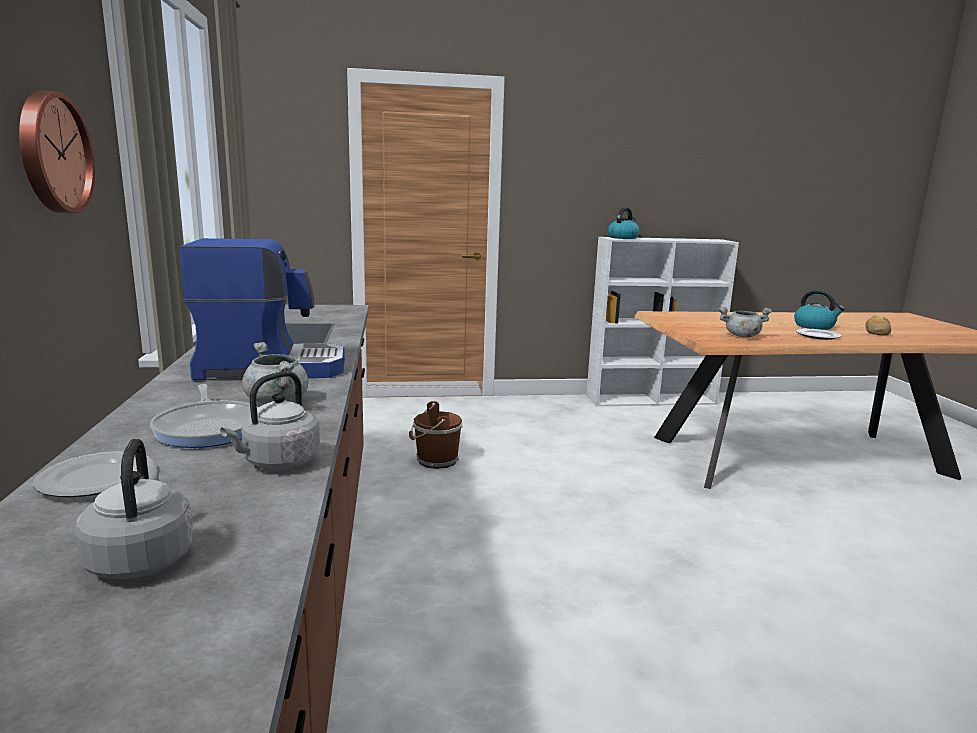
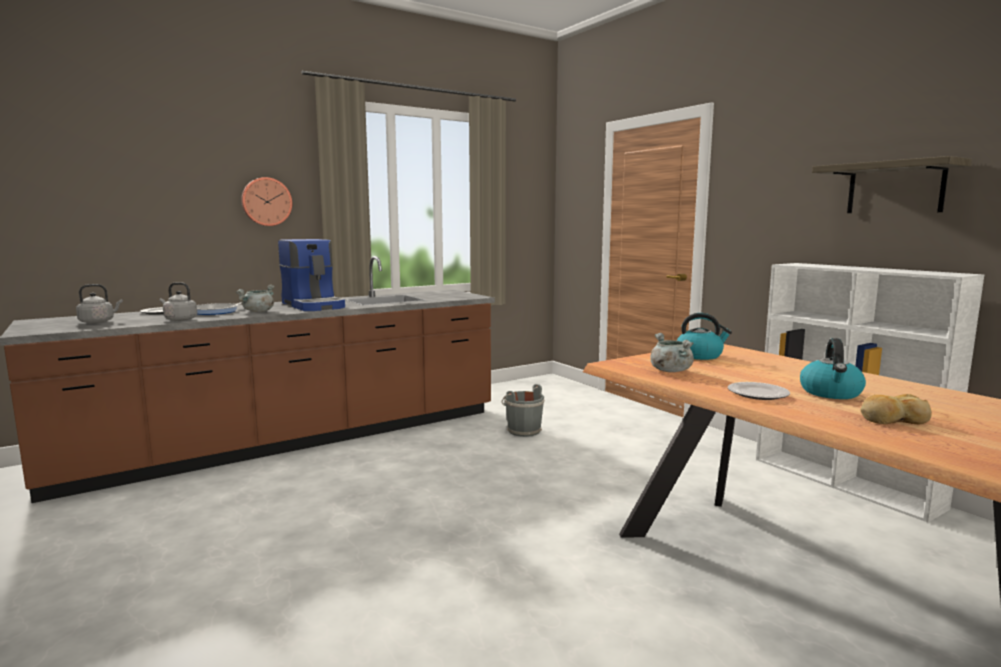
camera: 65 degrees right, 5 degrees down
(435, 461) = (522, 430): brown bucket -> grey bucket
(623, 238) = (809, 264): kettle -> kettle (700, 355)
(667, 178) = (895, 188): none -> shelf

